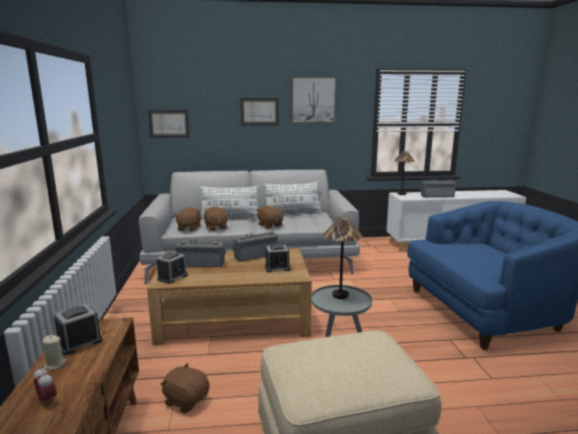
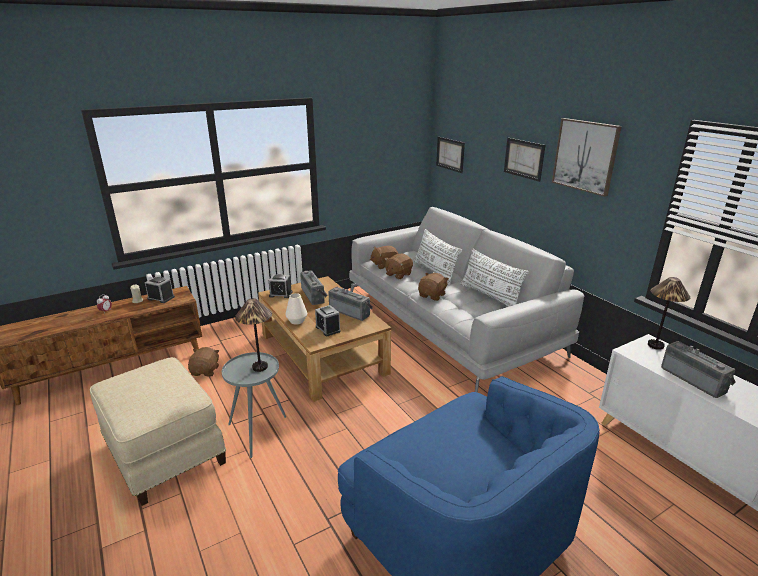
camera: 65 degrees right, 10 degrees up
(245, 278) = (296, 321): none -> white vase

